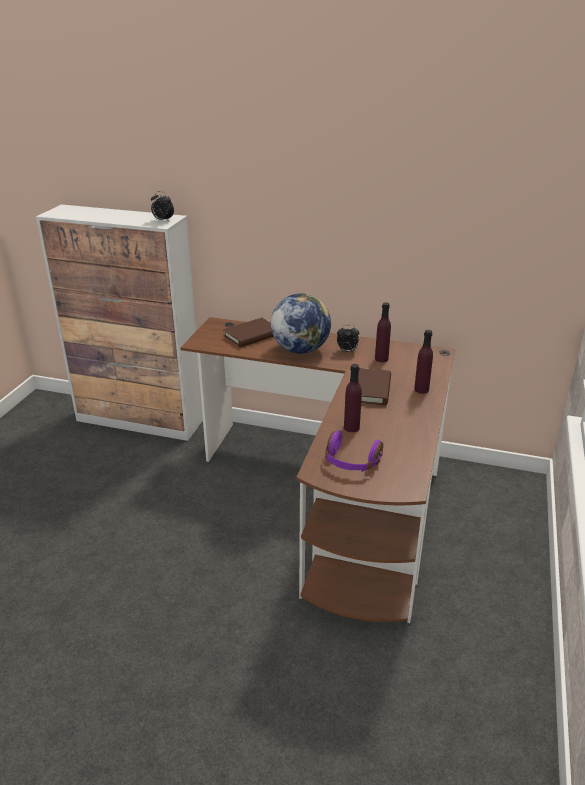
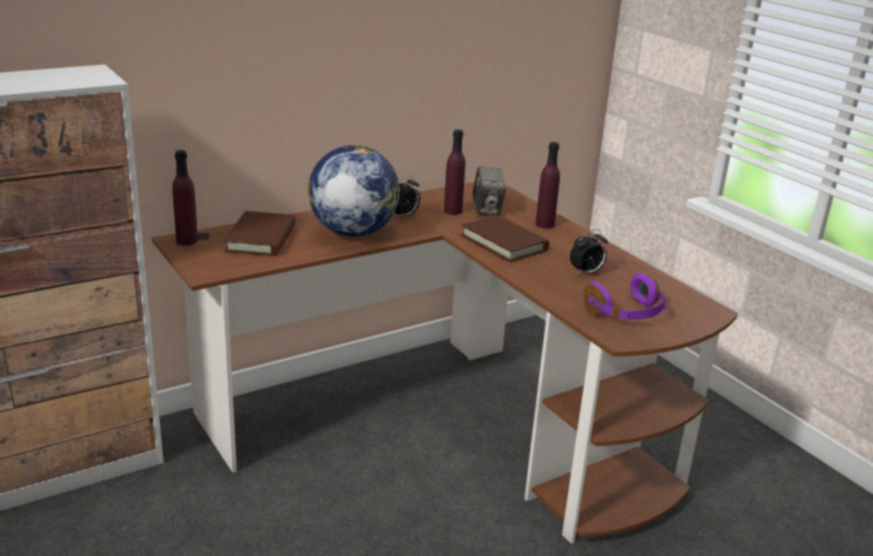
camera: 50 degrees left, 5 degrees down
(163, 220) = (88, 75): alarm clock -> alarm clock (586, 273)
(351, 427) = (562, 284): purple bottle -> purple bottle (187, 241)
(404, 366) = (487, 210): none -> camera

